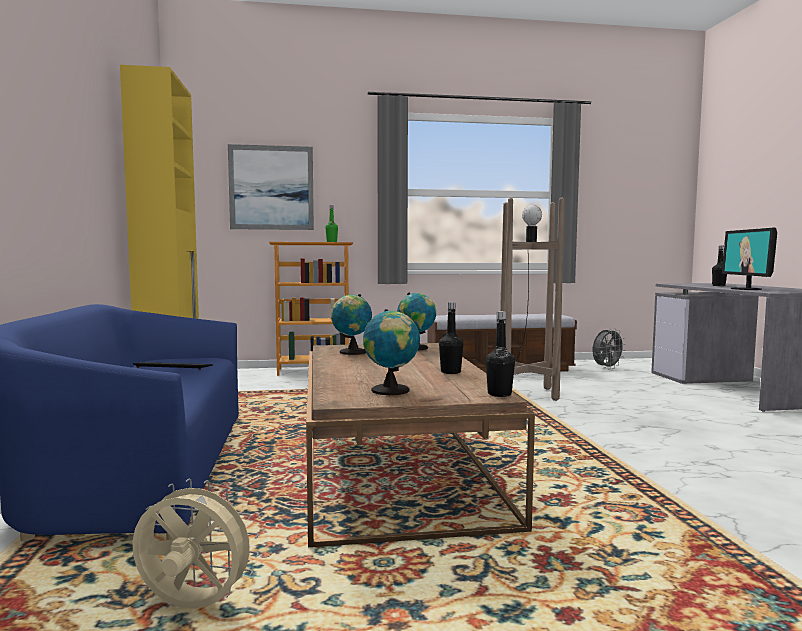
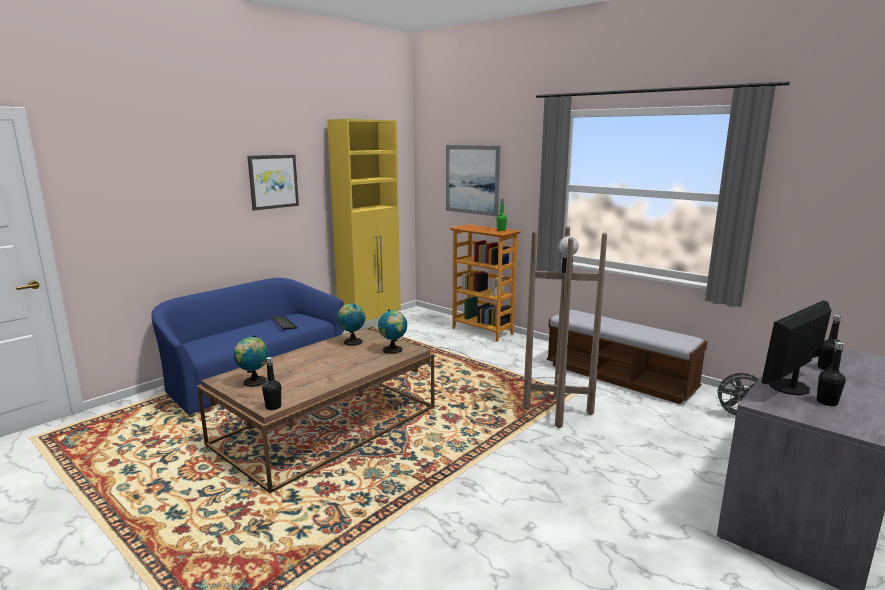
camera: 50 degrees right, 10 degrees up
(78, 136) = (273, 181): none -> picture
(192, 608) = (140, 446): beige fan -> none
(450, 372) = (322, 380): black bottle -> black bottle (827, 402)

